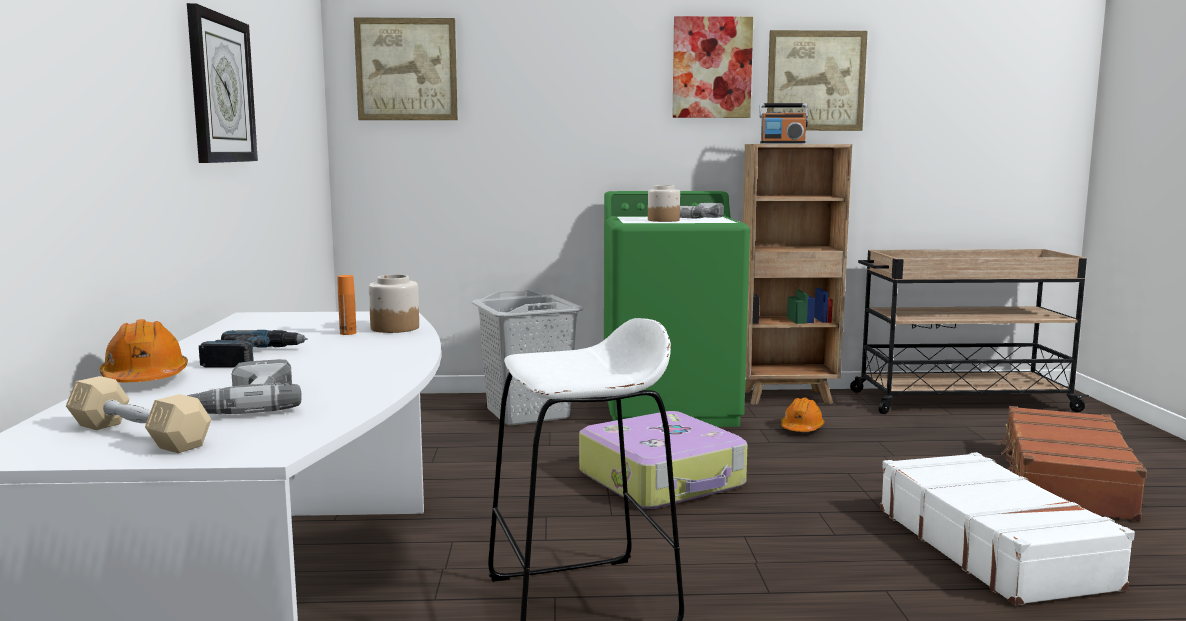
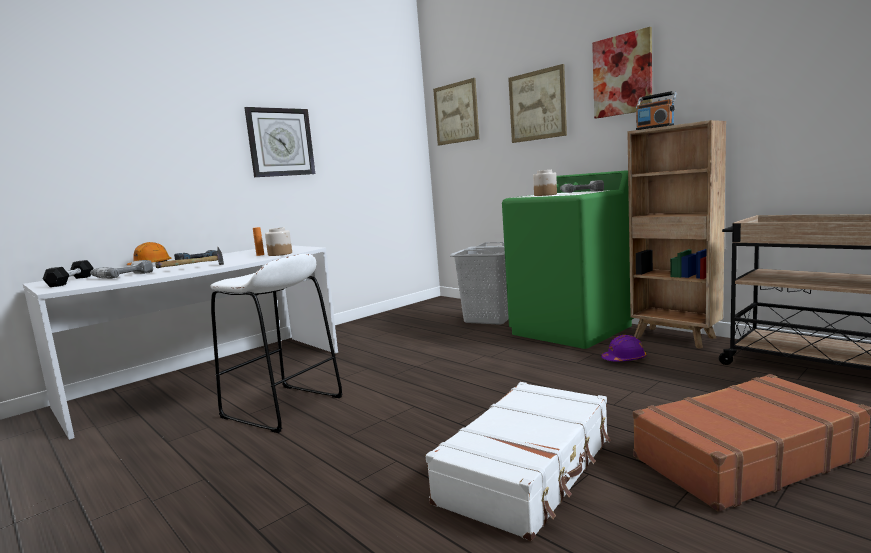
camera: 50 degrees right, 0 degrees up
(138, 435) = (71, 281): beige dumbbell -> black dumbbell
(355, 368) = (193, 268): none -> hammer
(663, 480) = (458, 366): suitcase -> none
(802, 428) = (624, 359): orange hard hat -> purple hard hat
(816, 81) = (709, 67): picture -> picture (537, 105)

